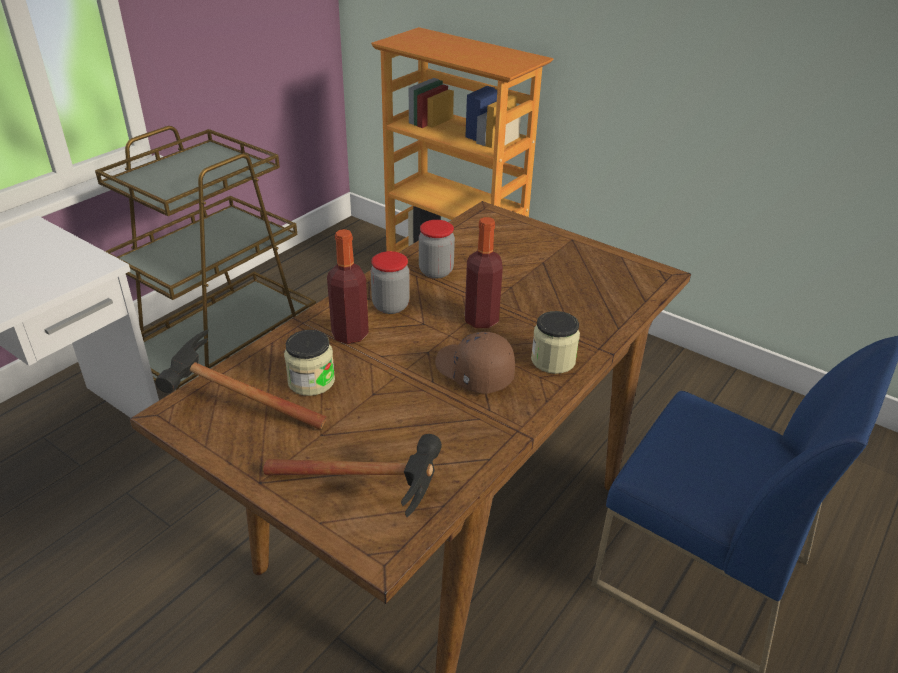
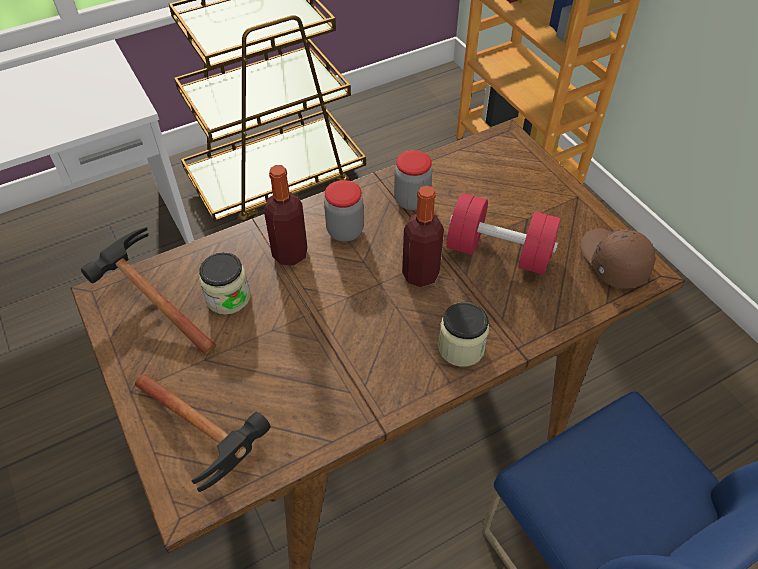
camera: 25 degrees right, 15 degrees up
(473, 372) = (375, 336): brown cap -> brown cap (611, 262)
(536, 289) = (499, 252): none -> red dumbbell

